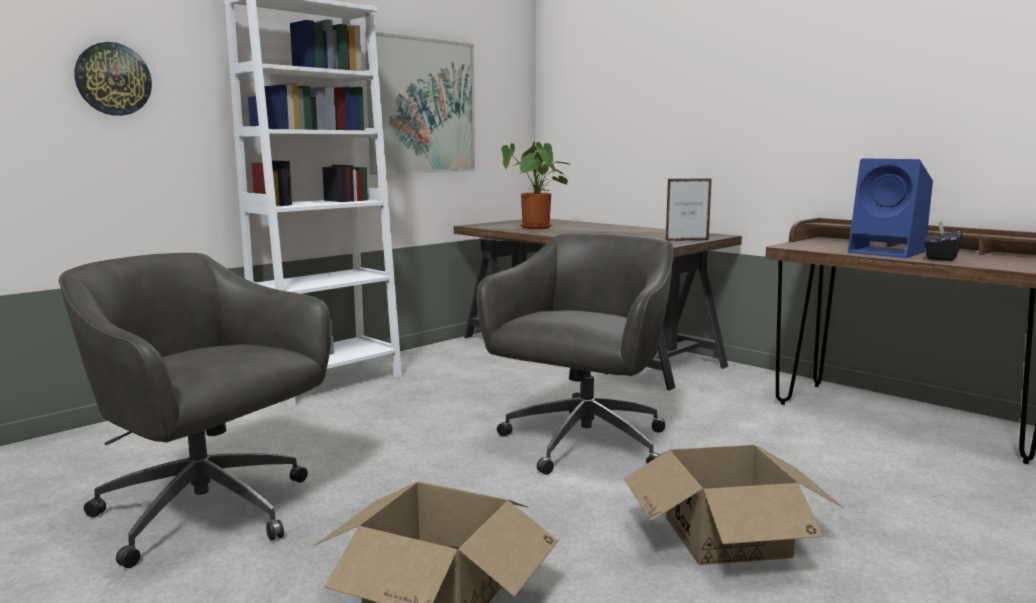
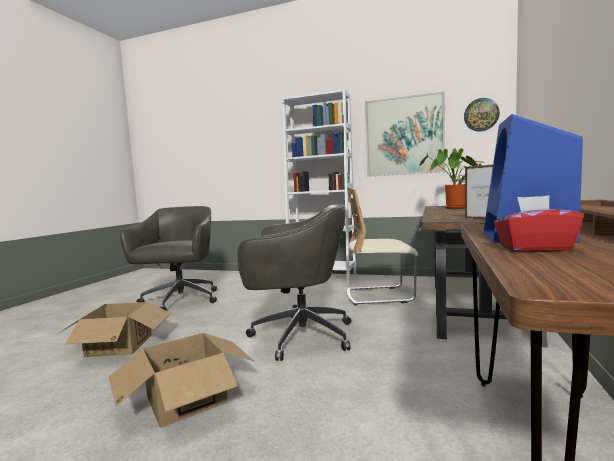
camera: 65 degrees right, 5 degrees down
(113, 79) = (253, 144): wall clock -> wall clock (481, 115)
(490, 376) = (379, 295): none -> beige chair
(940, 258) = (534, 248): black tissue box -> red tissue box

